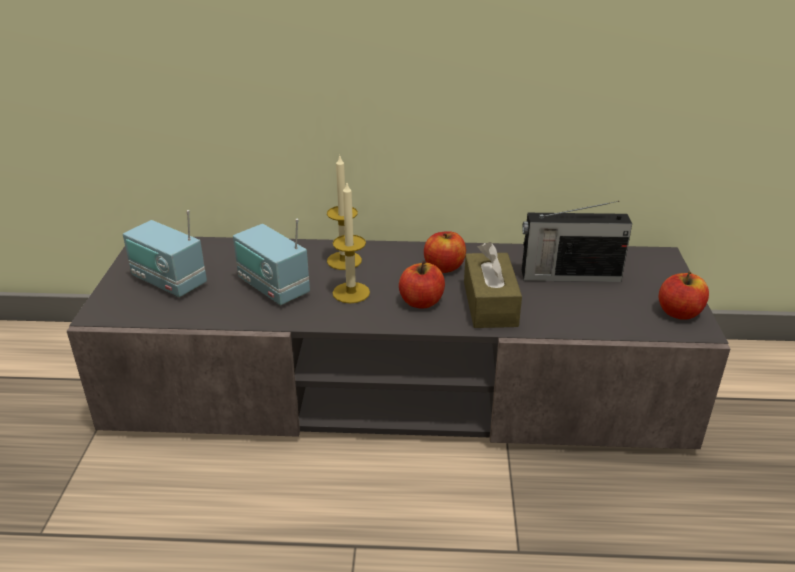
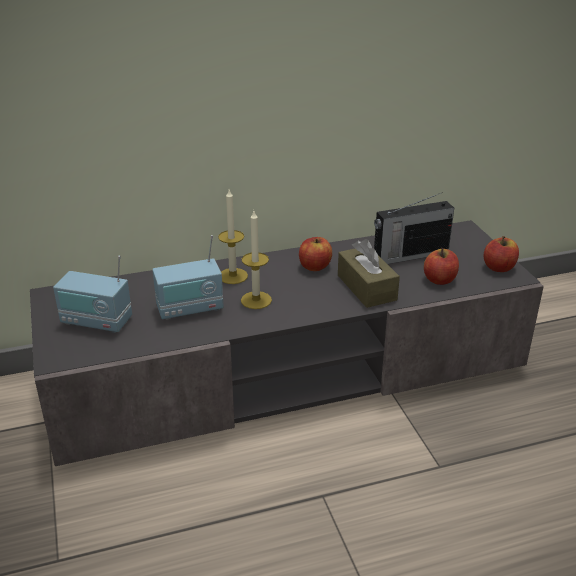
camera: 20 degrees left, 0 degrees up
(273, 288) = (190, 309): radio -> radio turned 45 degrees counterclockwise
(421, 302) = (315, 296): apple -> apple (439, 280)

